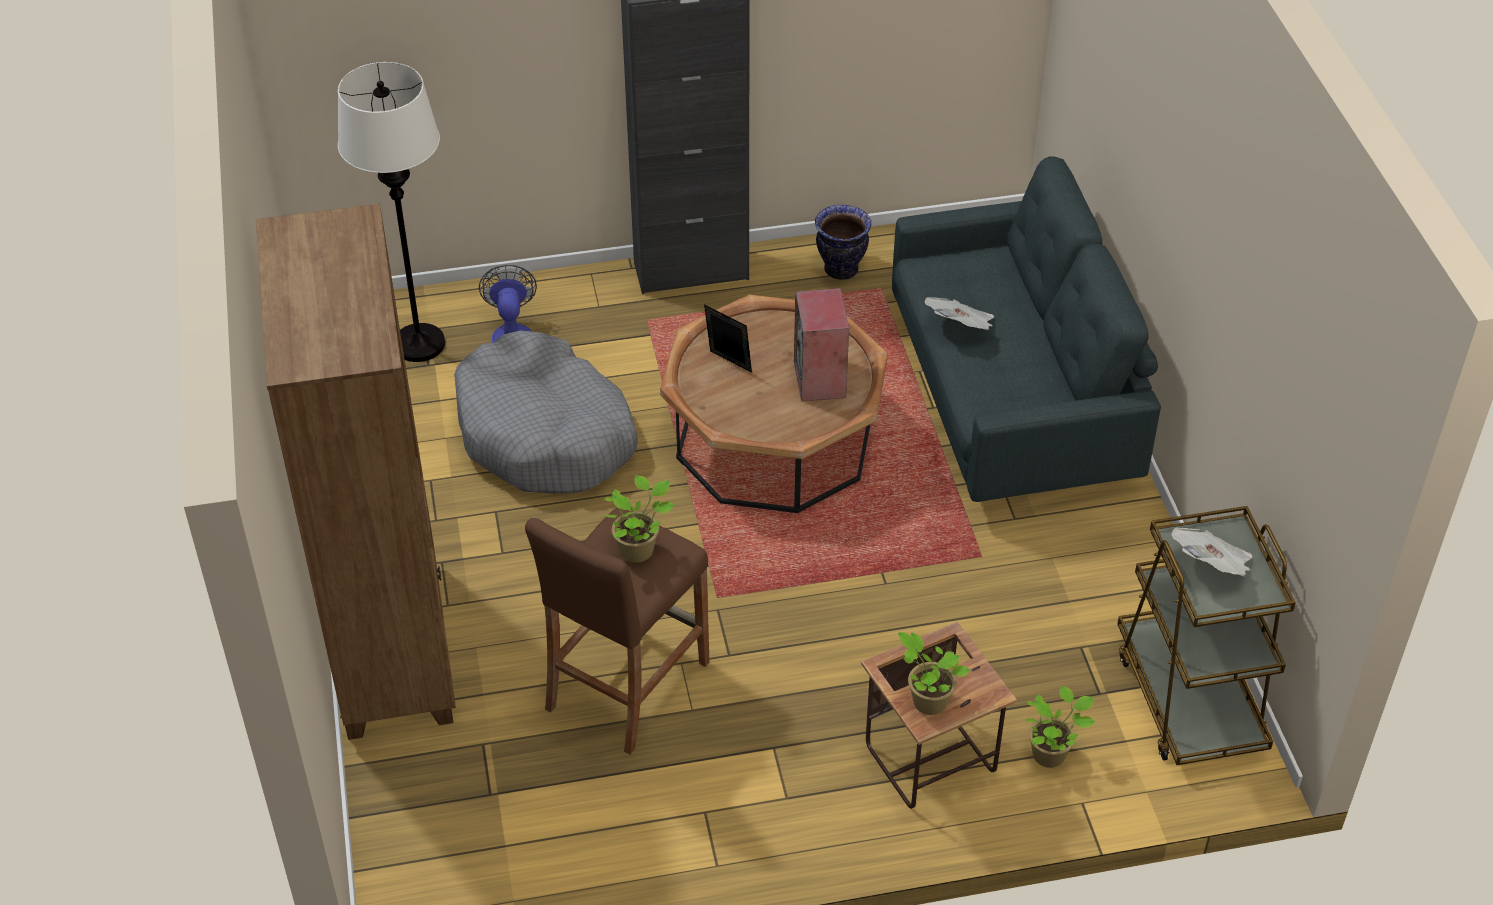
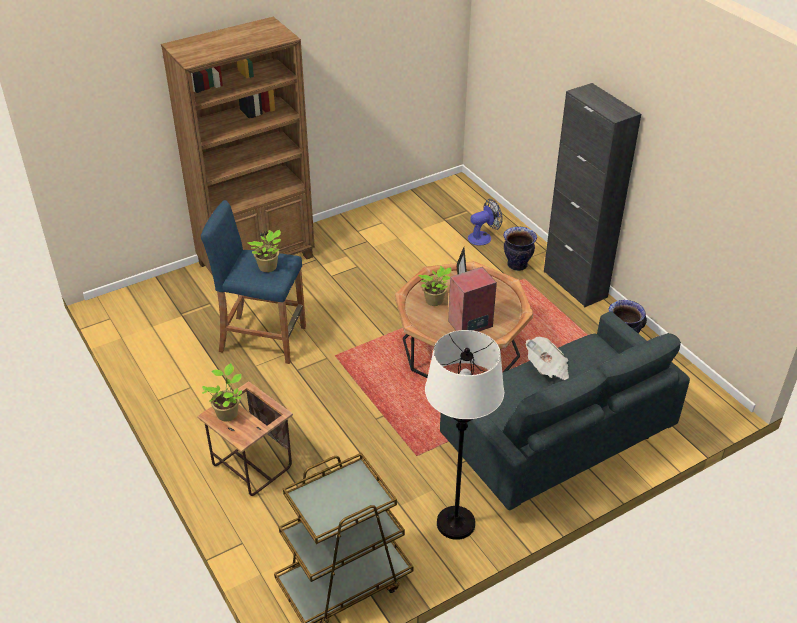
camera: 70 degrees right, 5 degrees down
(419, 344) = (455, 212): white floor lamp -> white floor lamp (455, 524)
(545, 434) = (418, 267): grey dog bed -> none
(609, 317) = (517, 265): none -> vase
(627, 684) = (263, 339): brown stool -> blue stool
(1051, 754) = (274, 520): potted plant -> potted plant (435, 301)
(1211, 566) = (340, 493): newspaper -> none

